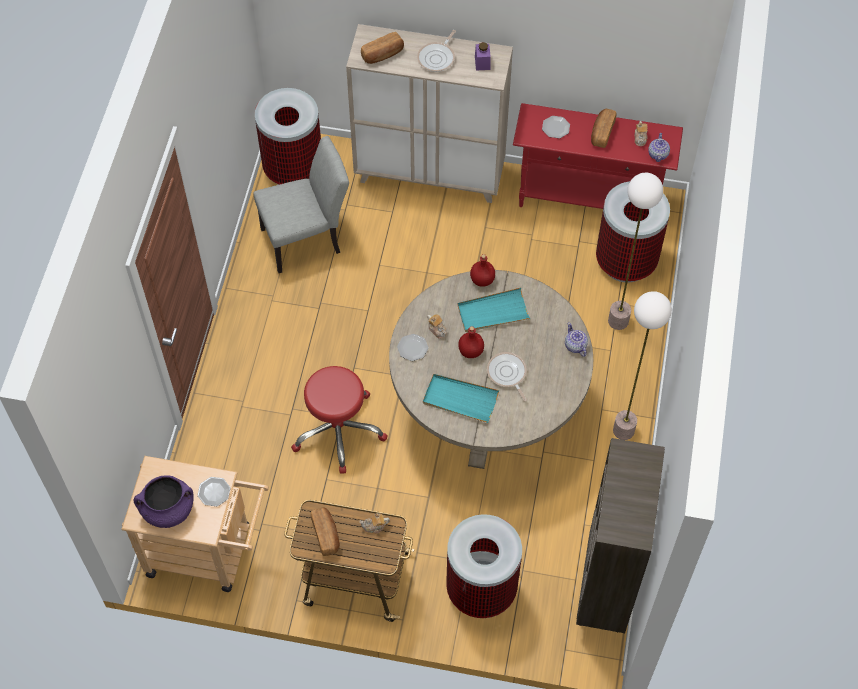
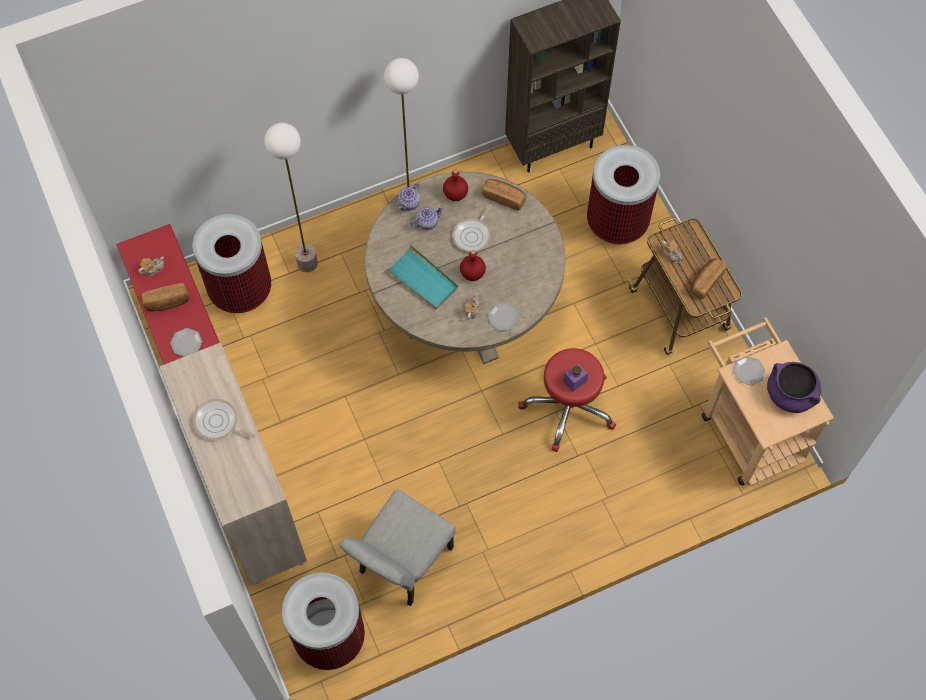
camera: 125 degrees left, 5 degrees up
(307, 239) = (401, 565): grey chair -> grey chair turned 90 degrees counterclockwise
(383, 54) = (248, 474): bread -> bread (504, 197)
(437, 57) = (218, 422): frying pan -> frying pan turned 150 degrees counterclockwise
(460, 399) = (523, 254): turquoise tray -> none
(481, 280) = (396, 307): red bottle -> red bottle (455, 194)
(482, 63) = (198, 379): purple jar -> purple jar (575, 381)
(658, 154) = (162, 245): teapot -> teapot (426, 222)

